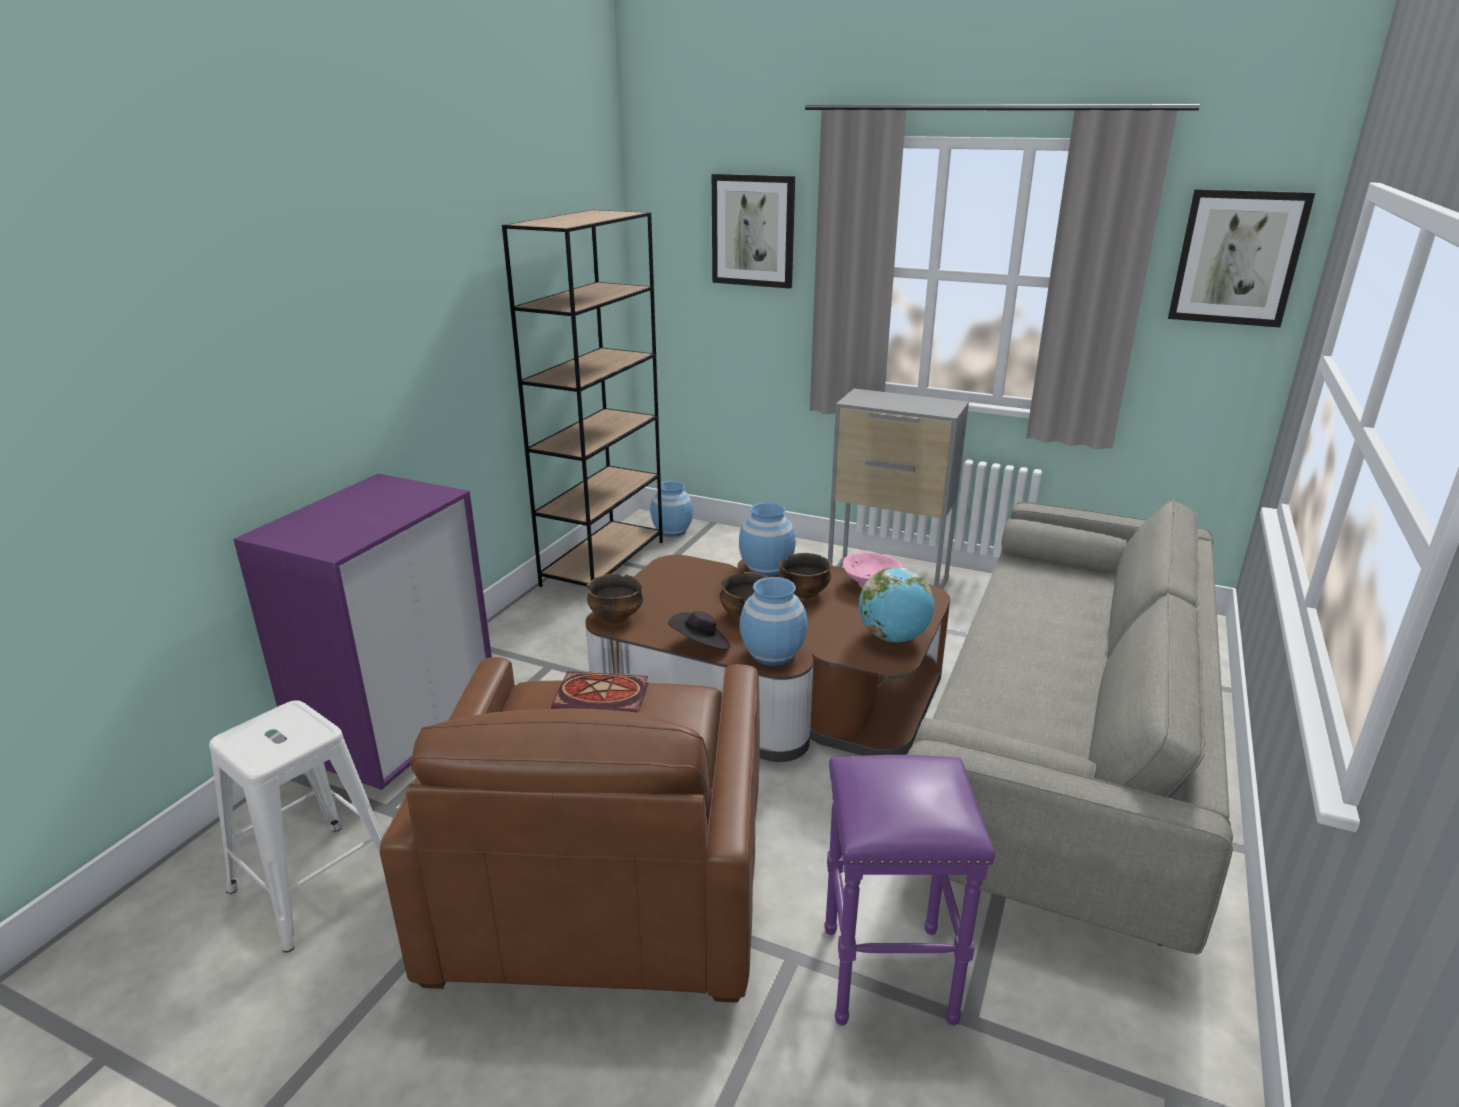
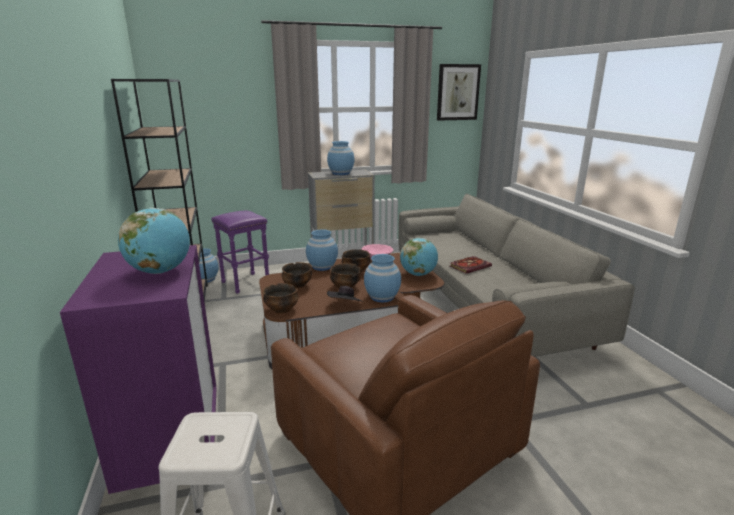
camera: 40 degrees left, 5 degrees down
(374, 519) = (160, 271): none -> globe
(604, 697) = (362, 335): book -> book (470, 266)
(686, 587) = (297, 286): none -> bowl
(753, 231) = (231, 93): picture -> none
(886, 975) = (546, 407): purple stool -> purple stool (245, 283)
(902, 402) = (341, 173): none -> blue vase

